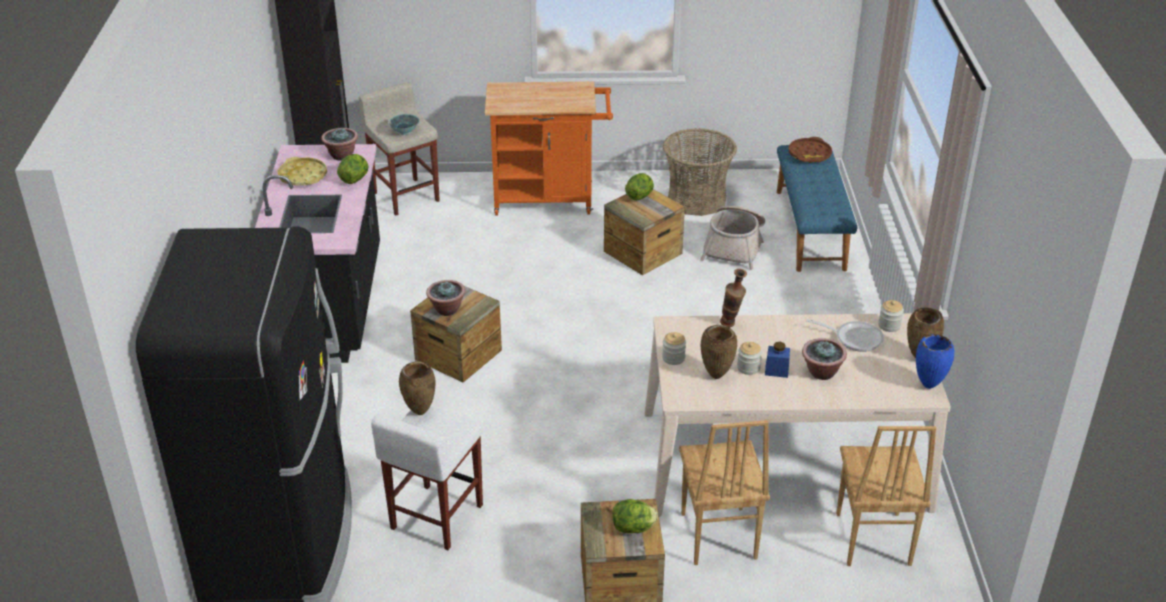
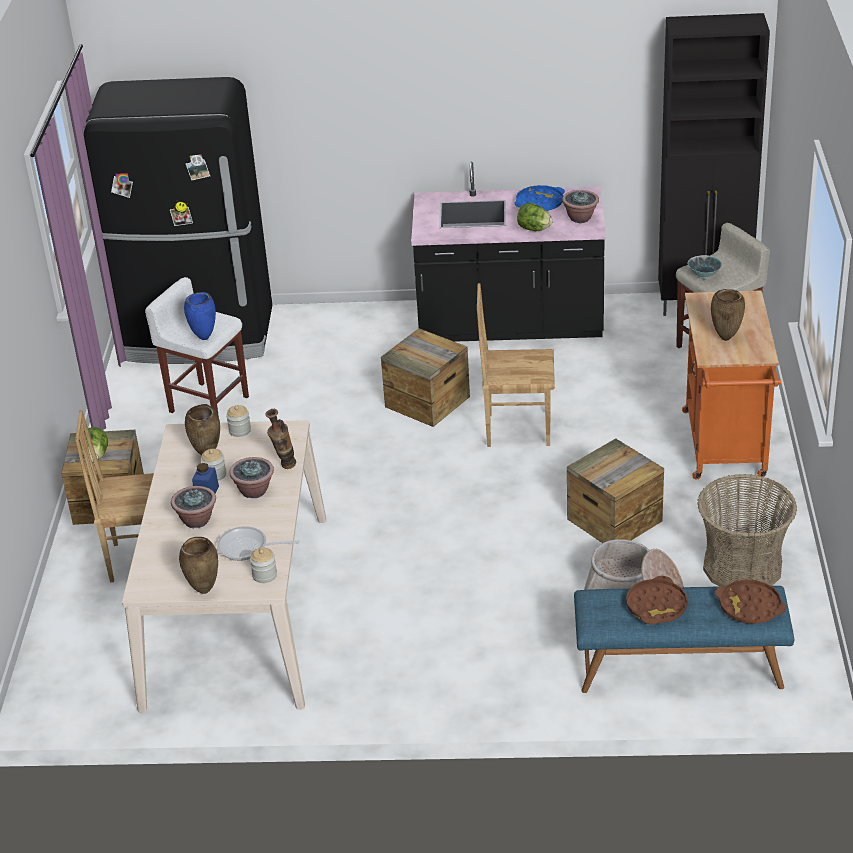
camera: 95 degrees right, 0 degrees up
(303, 176) = (539, 203): yellow tray -> blue tray
(419, 412) = (226, 319): brown vase -> brown vase (726, 338)
(447, 310) = (417, 347): potted plant -> potted plant (254, 491)
(640, 196) = (635, 464): lettuce -> none
(817, 188) = (656, 606): none -> brown tray
(854, 338) = (247, 547): frying pan -> frying pan turned 75 degrees clockwise
(871, 540) = (113, 660): brown chair -> brown chair (517, 429)
(928, 386) = (157, 591): blue vase -> blue vase (203, 337)

